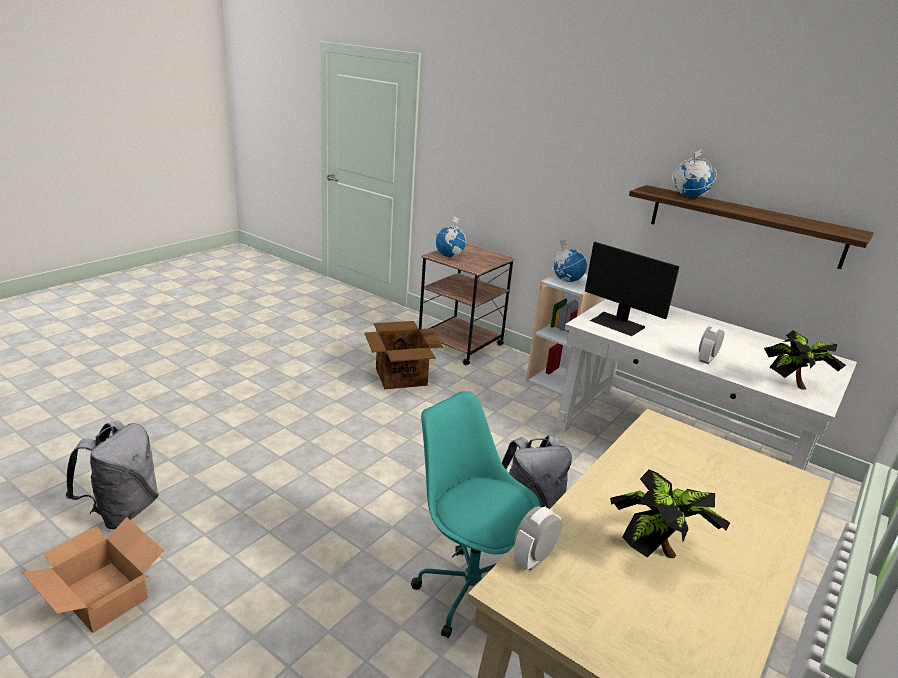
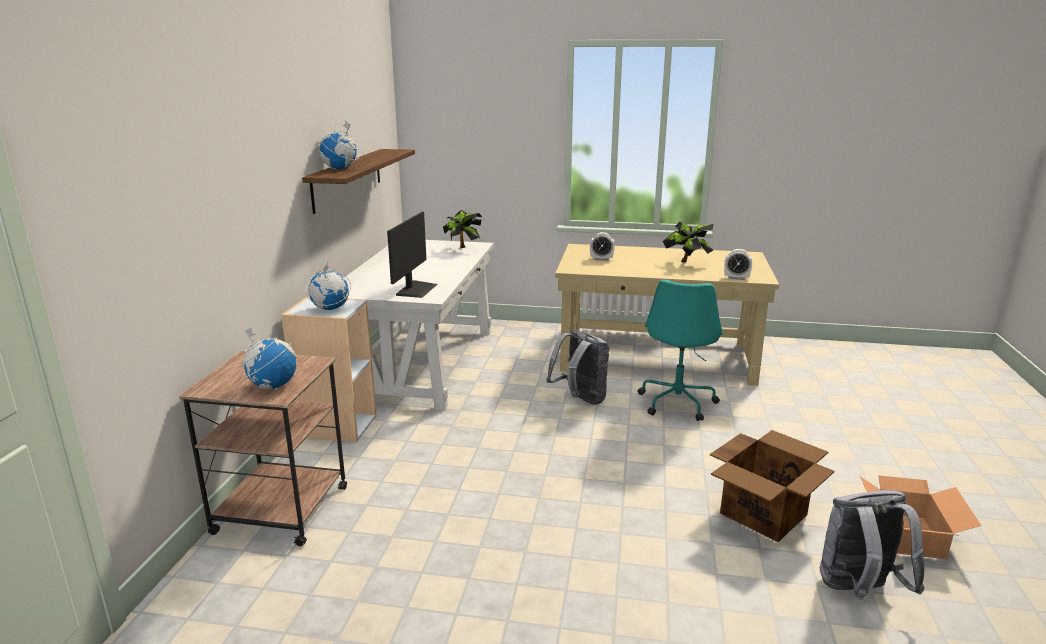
camera: 115 degrees left, 5 degrees down
(401, 377) = (419, 525): cardboard box -> cardboard box (764, 513)
(706, 359) = (451, 265): alarm clock -> alarm clock (601, 259)

